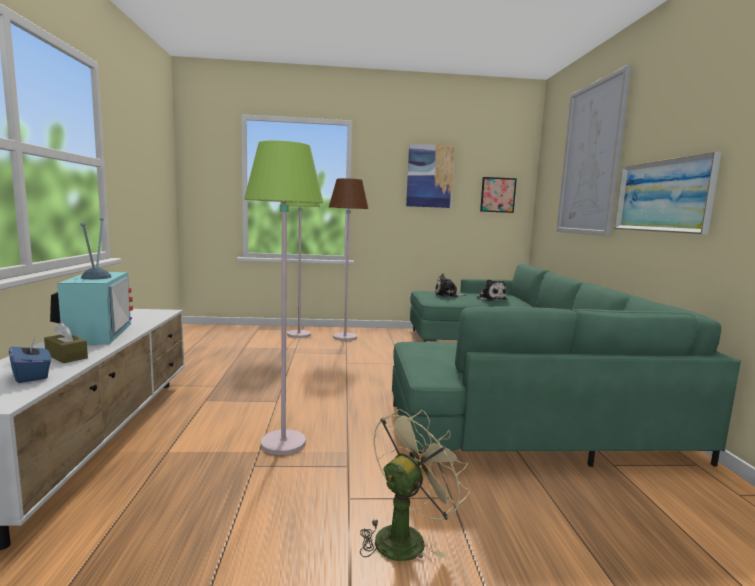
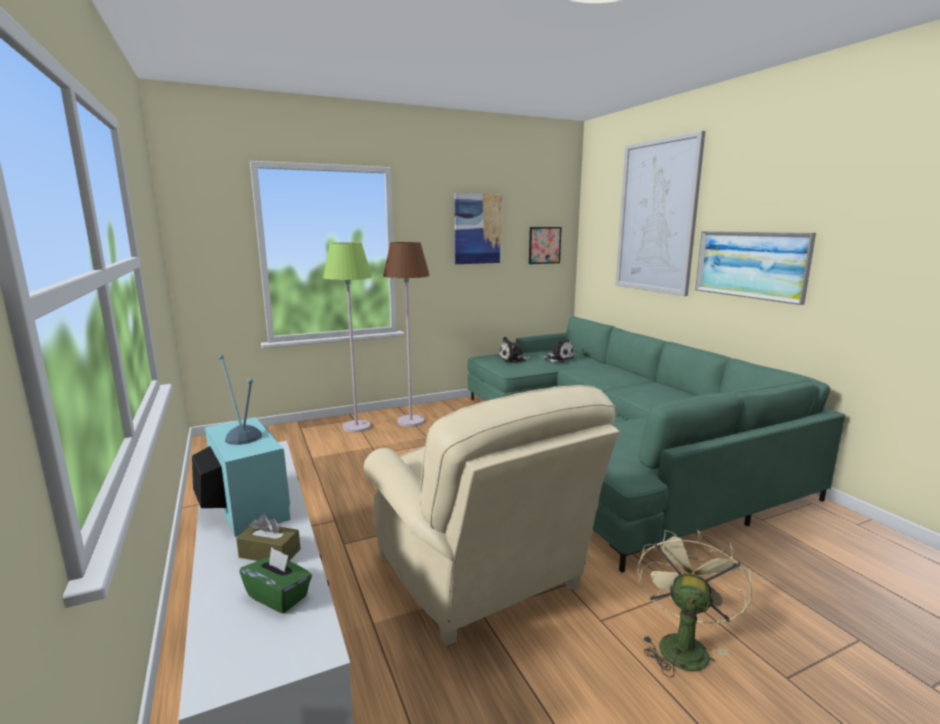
camera: 20 degrees left, 5 degrees up
(32, 375) = (279, 596): blue tissue box -> green tissue box
(283, 443) = (482, 576): green floor lamp -> beige armchair

